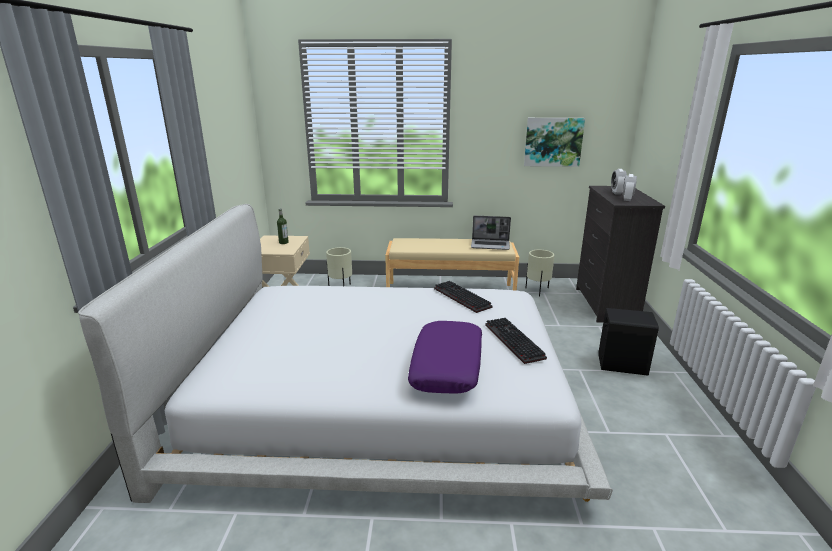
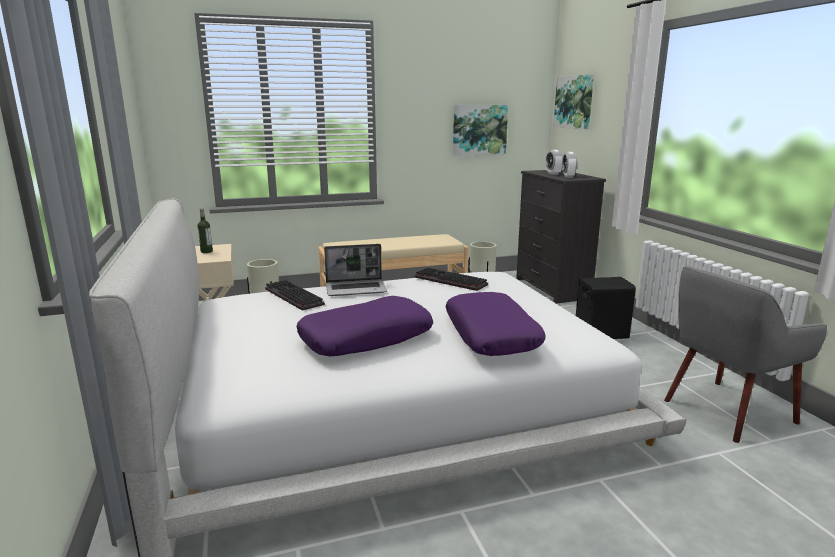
camera: 20 degrees left, 5 degrees down
(342, 349) = (366, 338): none -> purple pillow
(490, 245) = (434, 239): laptop -> laptop (356, 289)
(511, 341) = (532, 307): keyboard -> keyboard (291, 297)
(653, 119) = (574, 102): none -> picture
(698, 482) = (726, 410): none -> grey armchair

